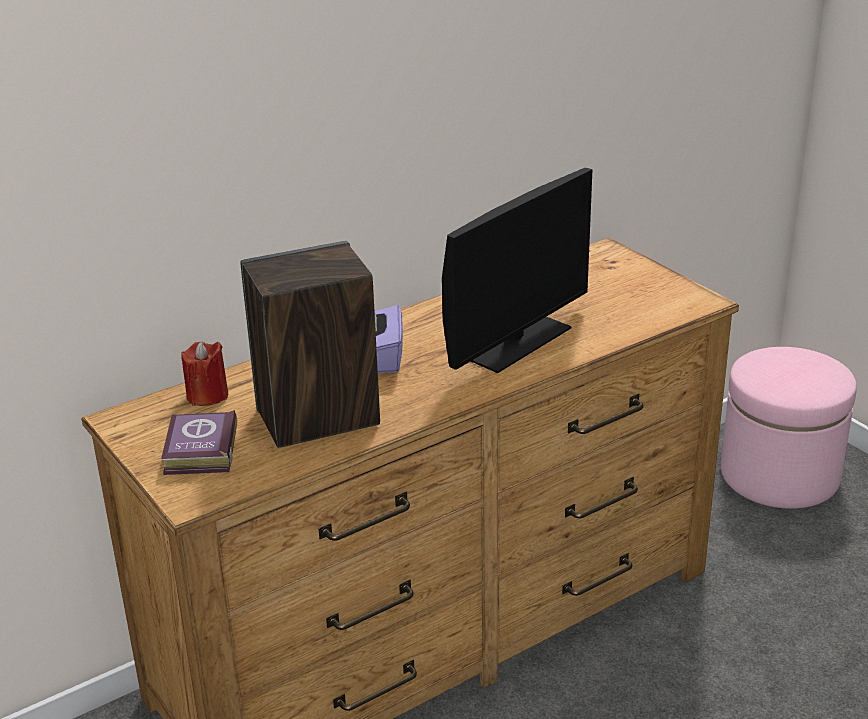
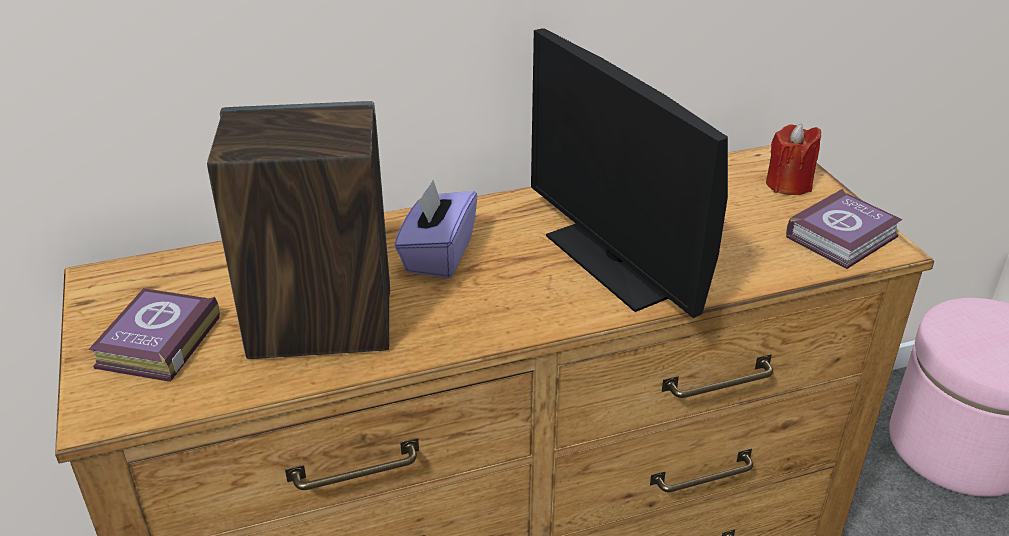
camera: 15 degrees right, 5 degrees up
(207, 395) = (214, 267): red candle -> red candle (788, 184)
(515, 341) = (615, 261): monitor -> monitor turned 90 degrees clockwise
(672, 298) = (844, 236): none -> book

